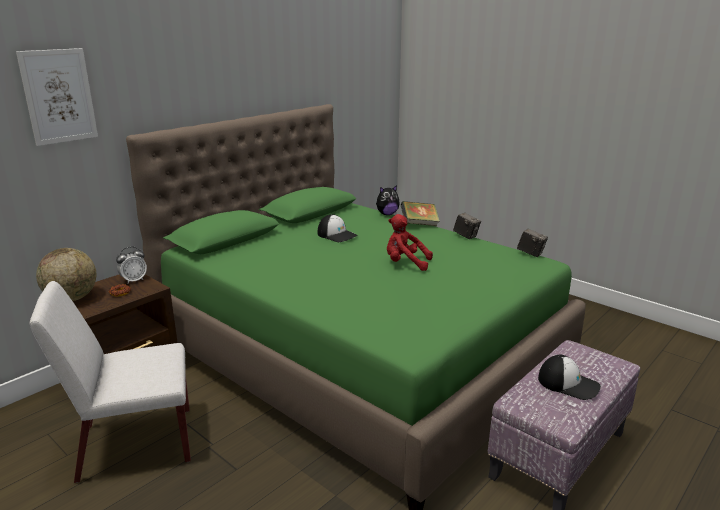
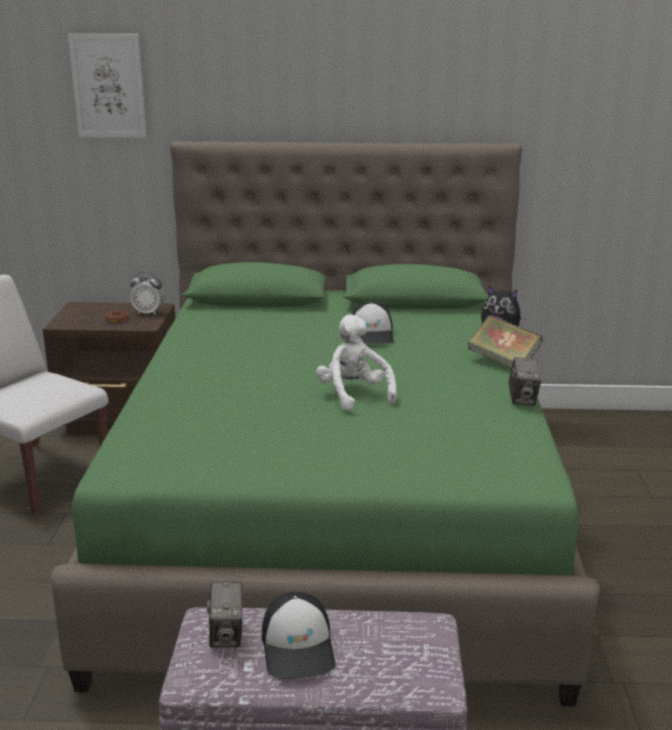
camera: 50 degrees right, 0 degrees up
(72, 298) = (81, 309): globe -> none
(405, 263) = (354, 395): red plush toy -> white plush toy
(530, 254) = (547, 459): camera -> camera (226, 635)

